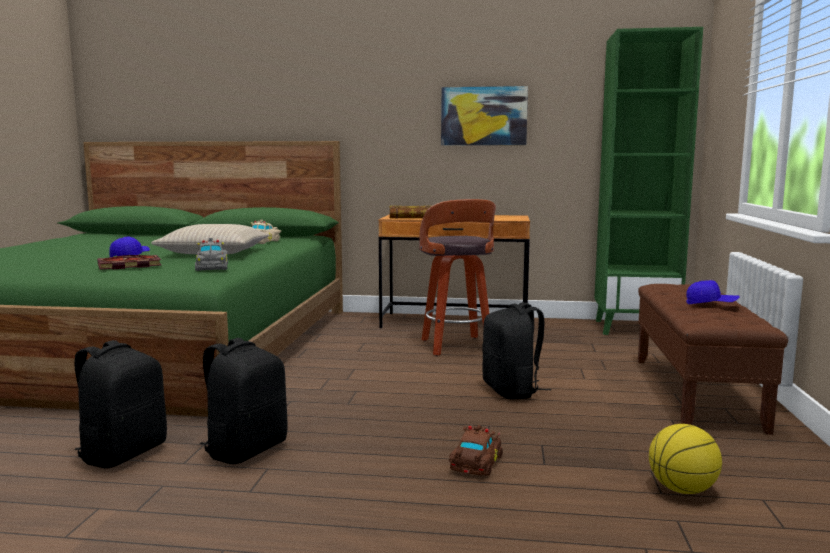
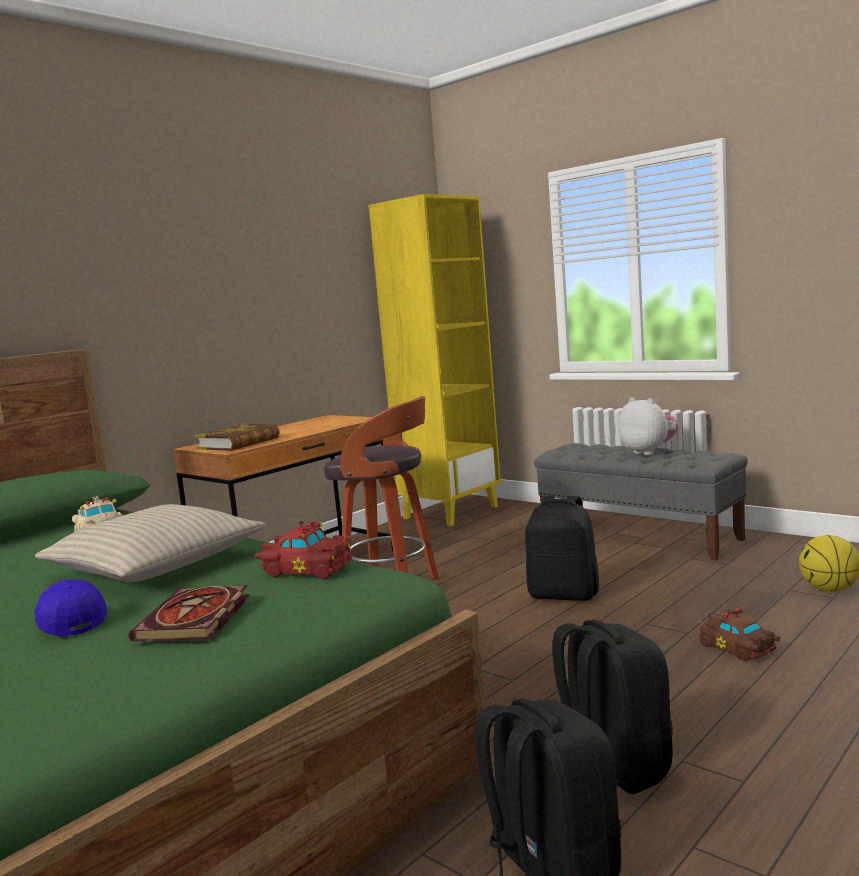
camera: 55 degrees left, 0 degrees up
(212, 267) = (306, 569): grey toy car -> red toy car
(483, 116) = (265, 296): picture -> none
(635, 328) = (451, 512): green bookcase -> yellow bookcase
(695, 392) = (640, 536): brown bench -> grey bench
(711, 304) = (649, 452): blue cap -> plush toy

